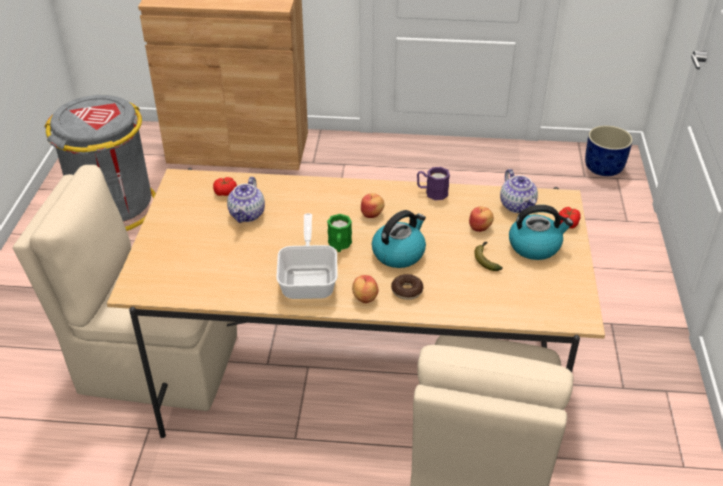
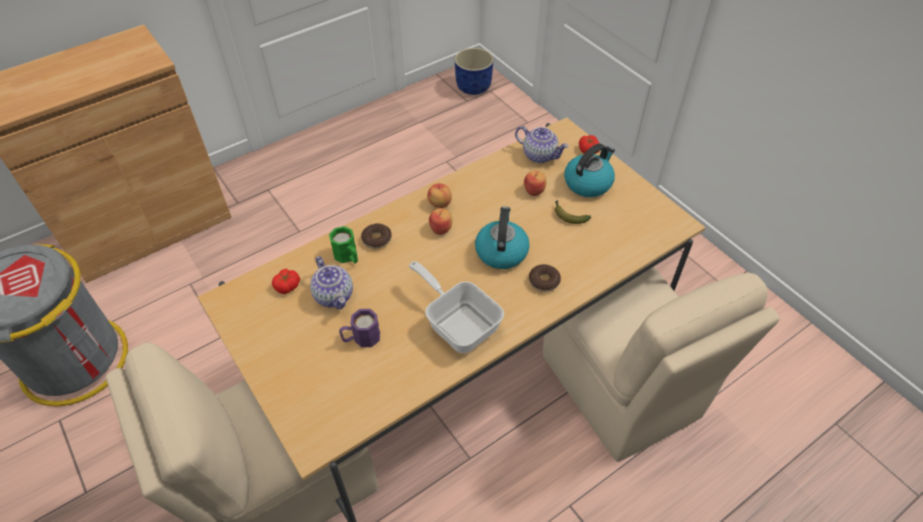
camera: 40 degrees left, 10 degrees up
(317, 196) = (377, 239): none -> donut
(339, 245) = (448, 275): green mug -> green mug (348, 257)
(364, 298) = (520, 309): apple -> apple (439, 203)
(432, 192) = (466, 180): purple mug -> purple mug (361, 338)

